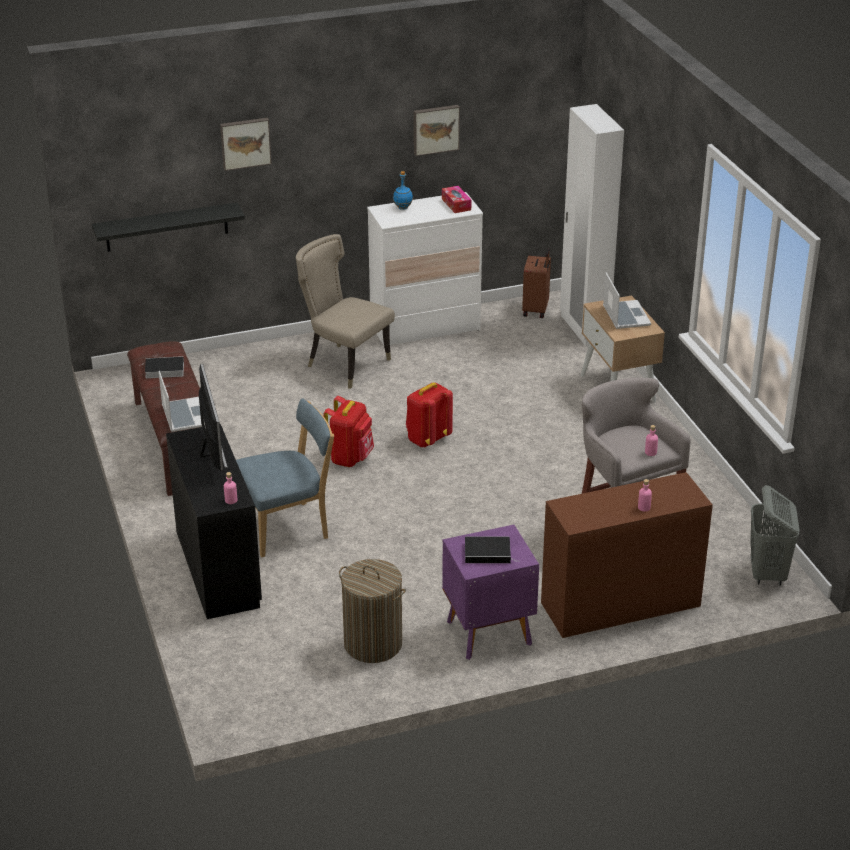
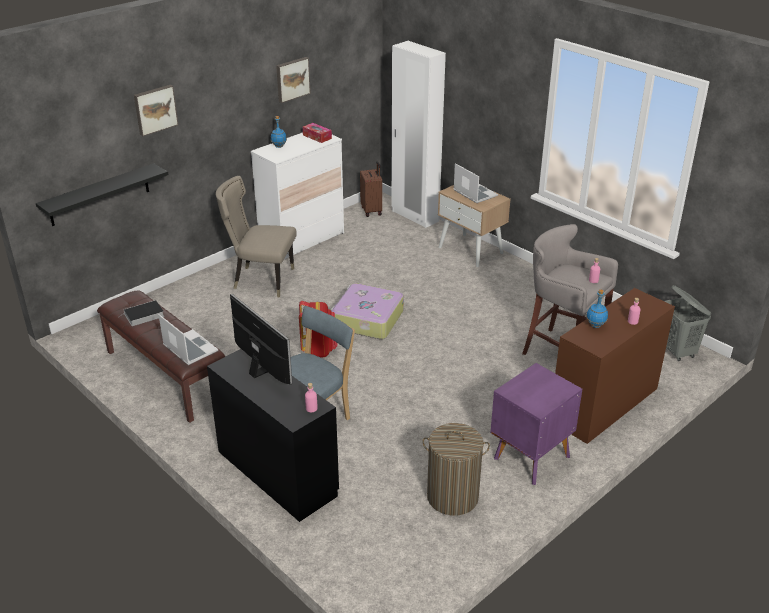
camera: 25 degrees left, 0 degrees up
(427, 439) = (367, 320): red backpack -> suitcase
(489, 552) = (538, 391): book -> none
(597, 500) = (595, 325): none -> blue bottle

